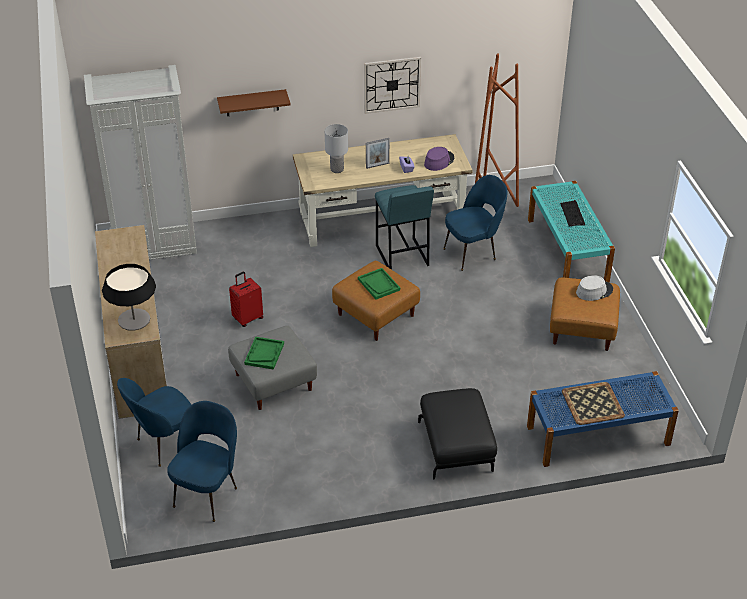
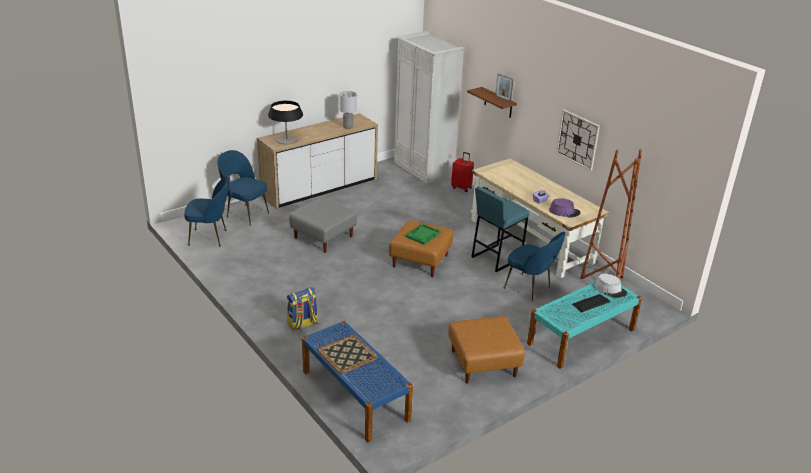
camera: 65 degrees right, 10 degrees down
(247, 318) = (378, 214): red suitcase -> red suitcase (461, 188)
(264, 354) = (319, 209): green tray -> none
(337, 170) = (508, 176): grey table lamp -> grey table lamp (348, 127)
(377, 165) = (531, 189): picture frame -> picture frame (503, 98)
(456, 447) = (302, 324): black ottoman -> backpack
(594, 291) = (500, 336): grey hat -> grey hat (610, 289)

